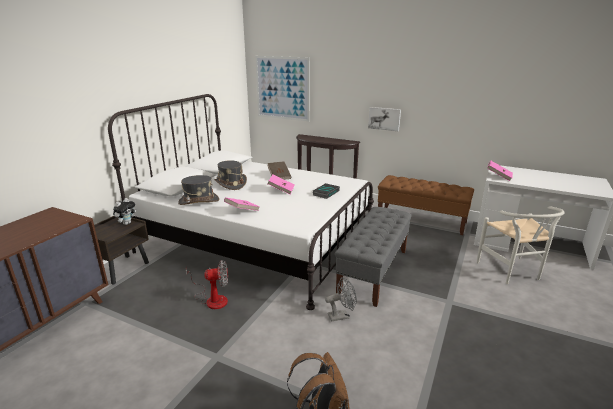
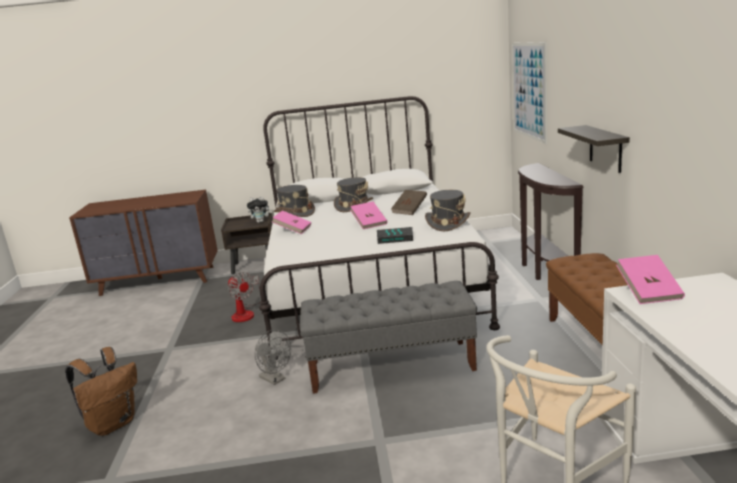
camera: 60 degrees right, 5 degrees down
(325, 177) = (448, 223): none -> grey hat
(384, 118) = (605, 148): picture -> shelf

